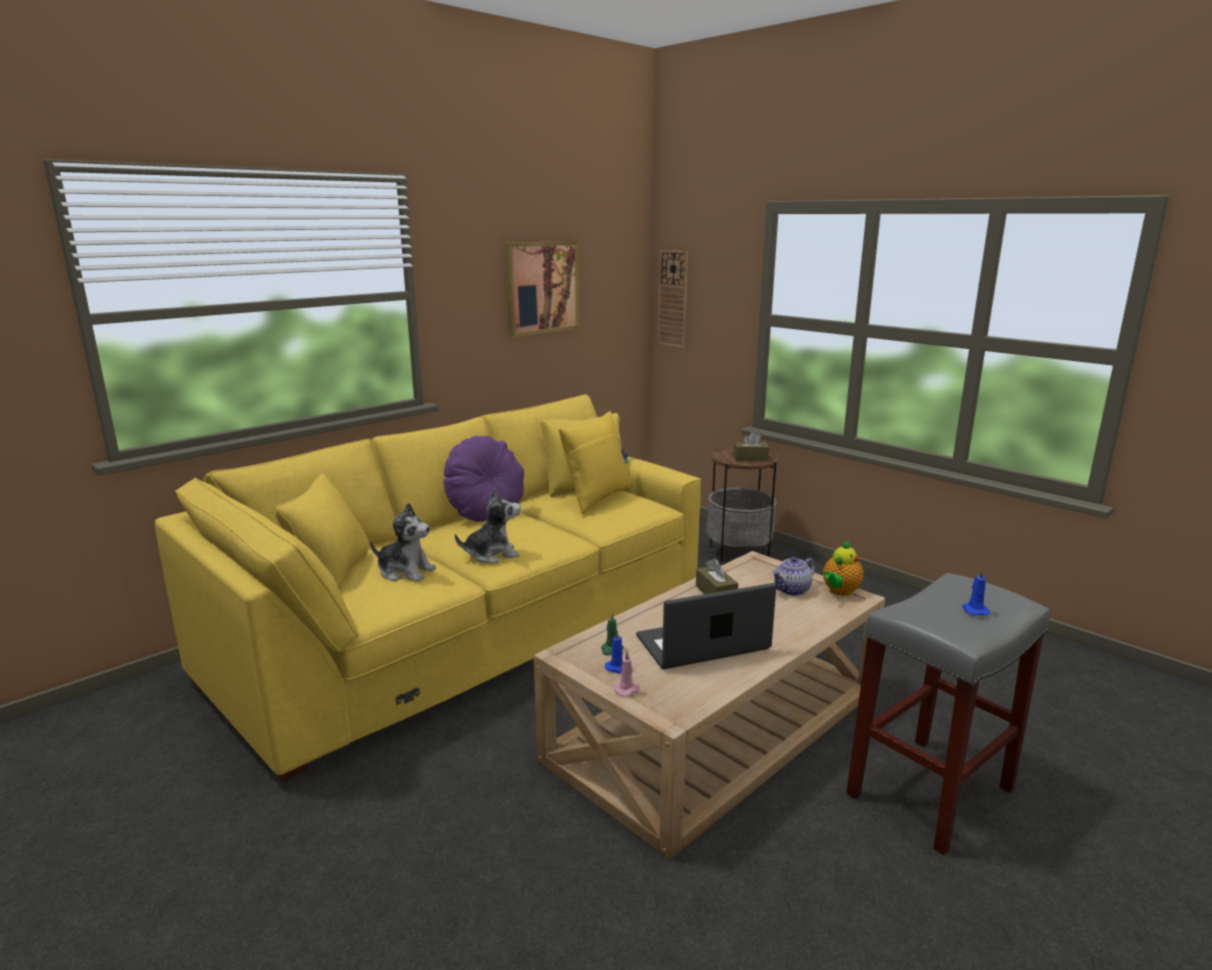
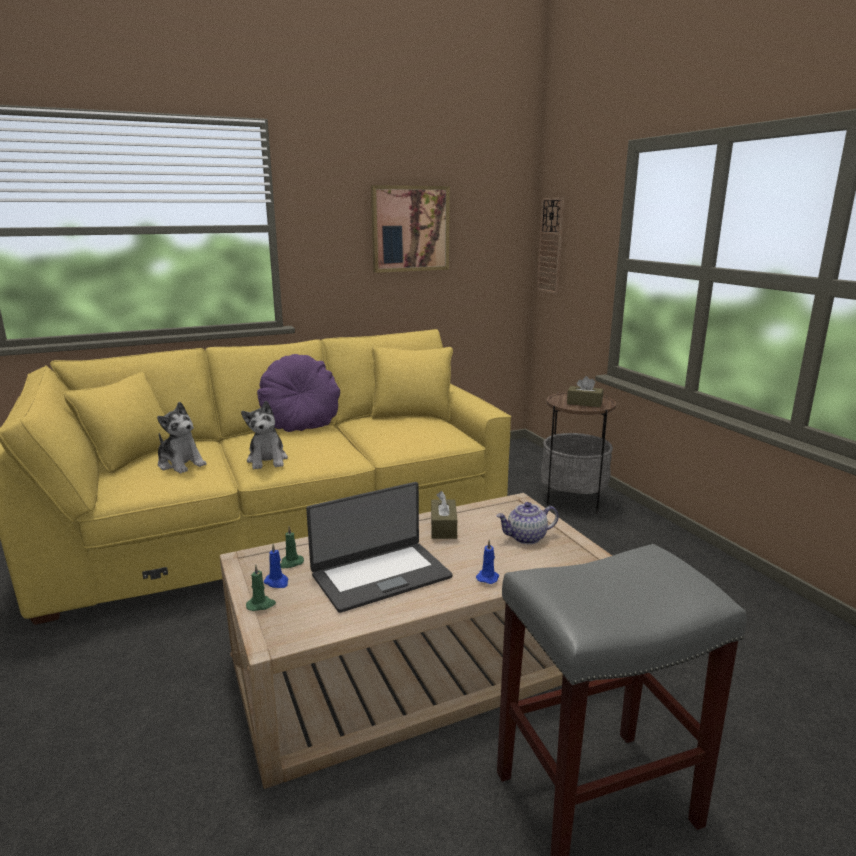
camera: 20 degrees right, 0 degrees up
(492, 554) = (267, 460): plush toy -> plush toy turned 75 degrees clockwise
(597, 500) = (407, 426): yellow pillow -> none
(627, 690) = (261, 605): pink candle -> green candle
(703, 644) = (380, 575): laptop -> laptop turned 150 degrees clockwise
(839, 591) = (575, 548): teapot -> none
(974, 610) = (633, 592): blue candle -> blue candle (488, 577)

